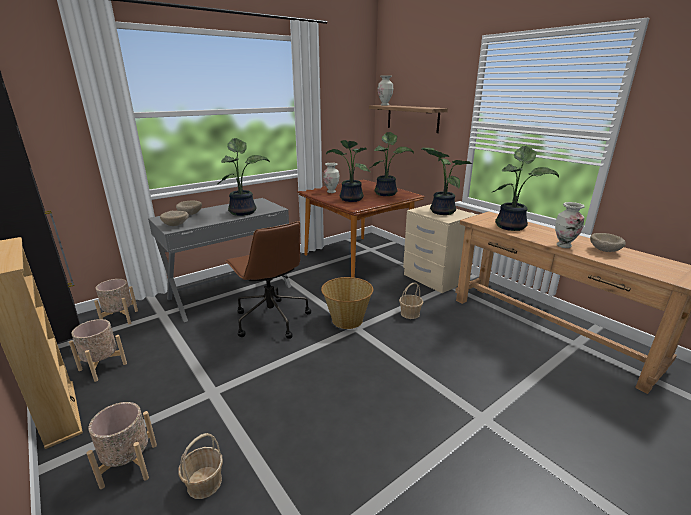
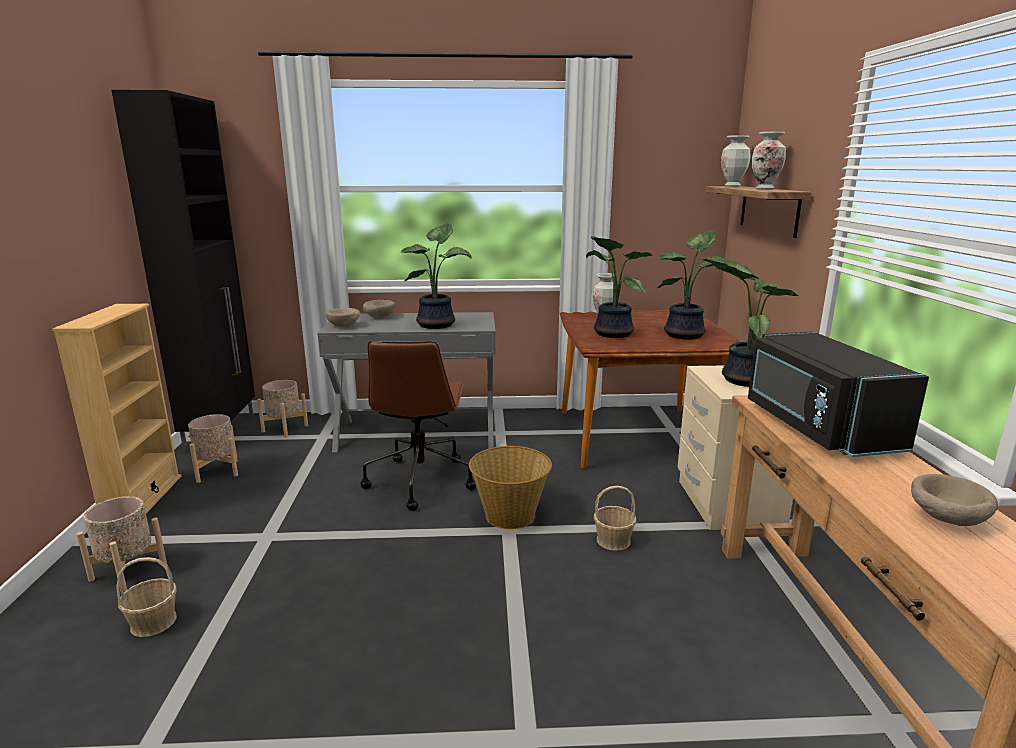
camera: 35 degrees right, 5 degrees down
(512, 226) = (816, 427): potted plant -> black microwave
(563, 245) = (861, 484): vase -> vase (764, 189)

